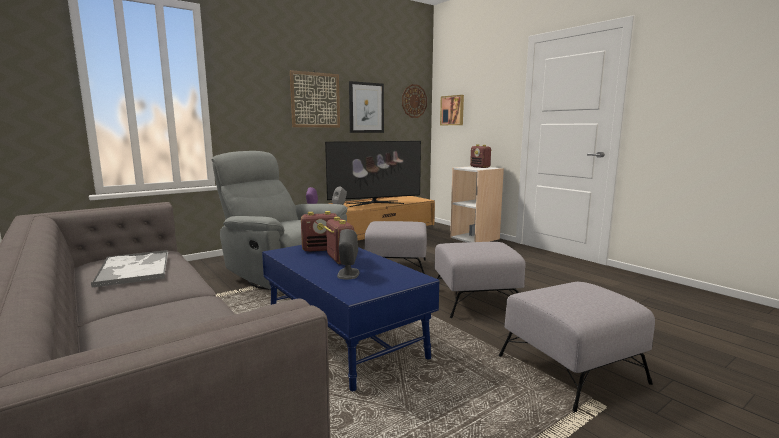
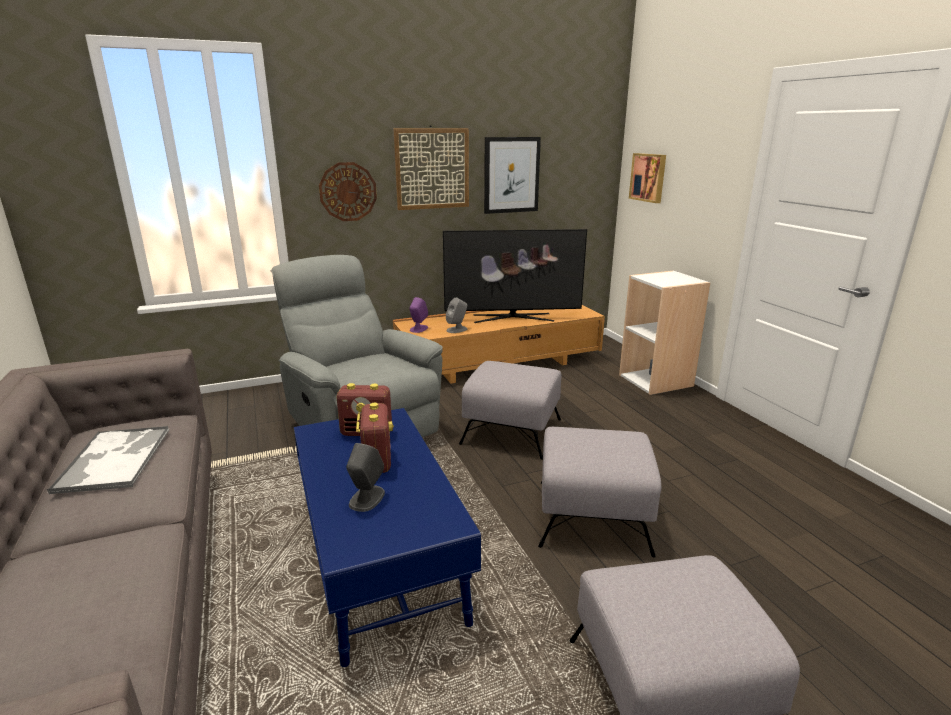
camera: 15 degrees right, 10 degrees up
(414, 101) = (591, 160): wall clock -> wall clock (348, 192)
(480, 167) = (674, 276): radio -> none

